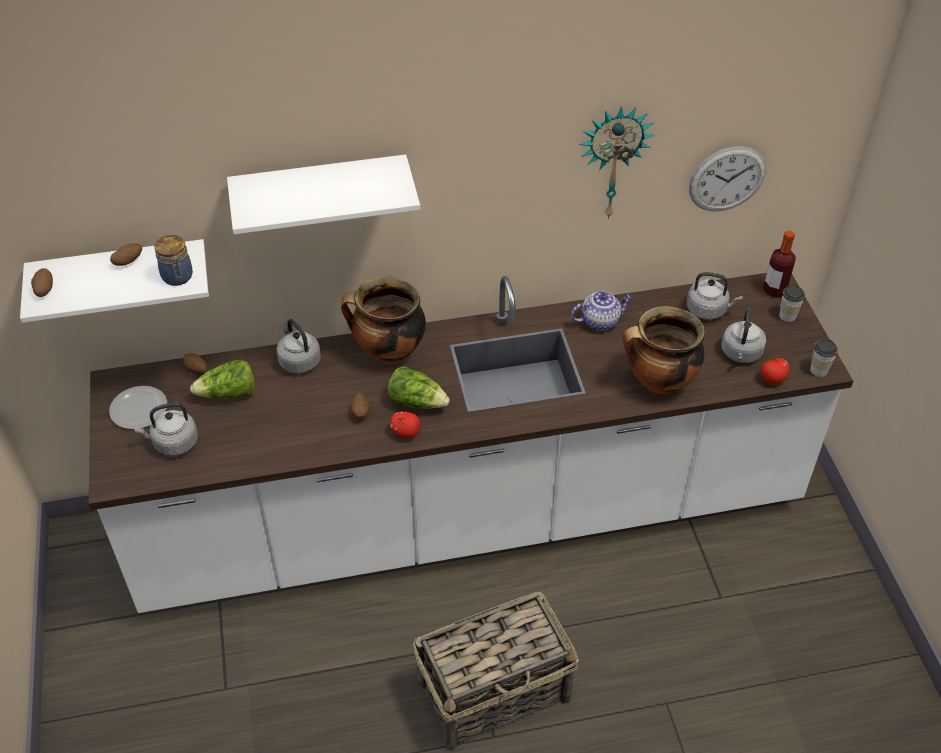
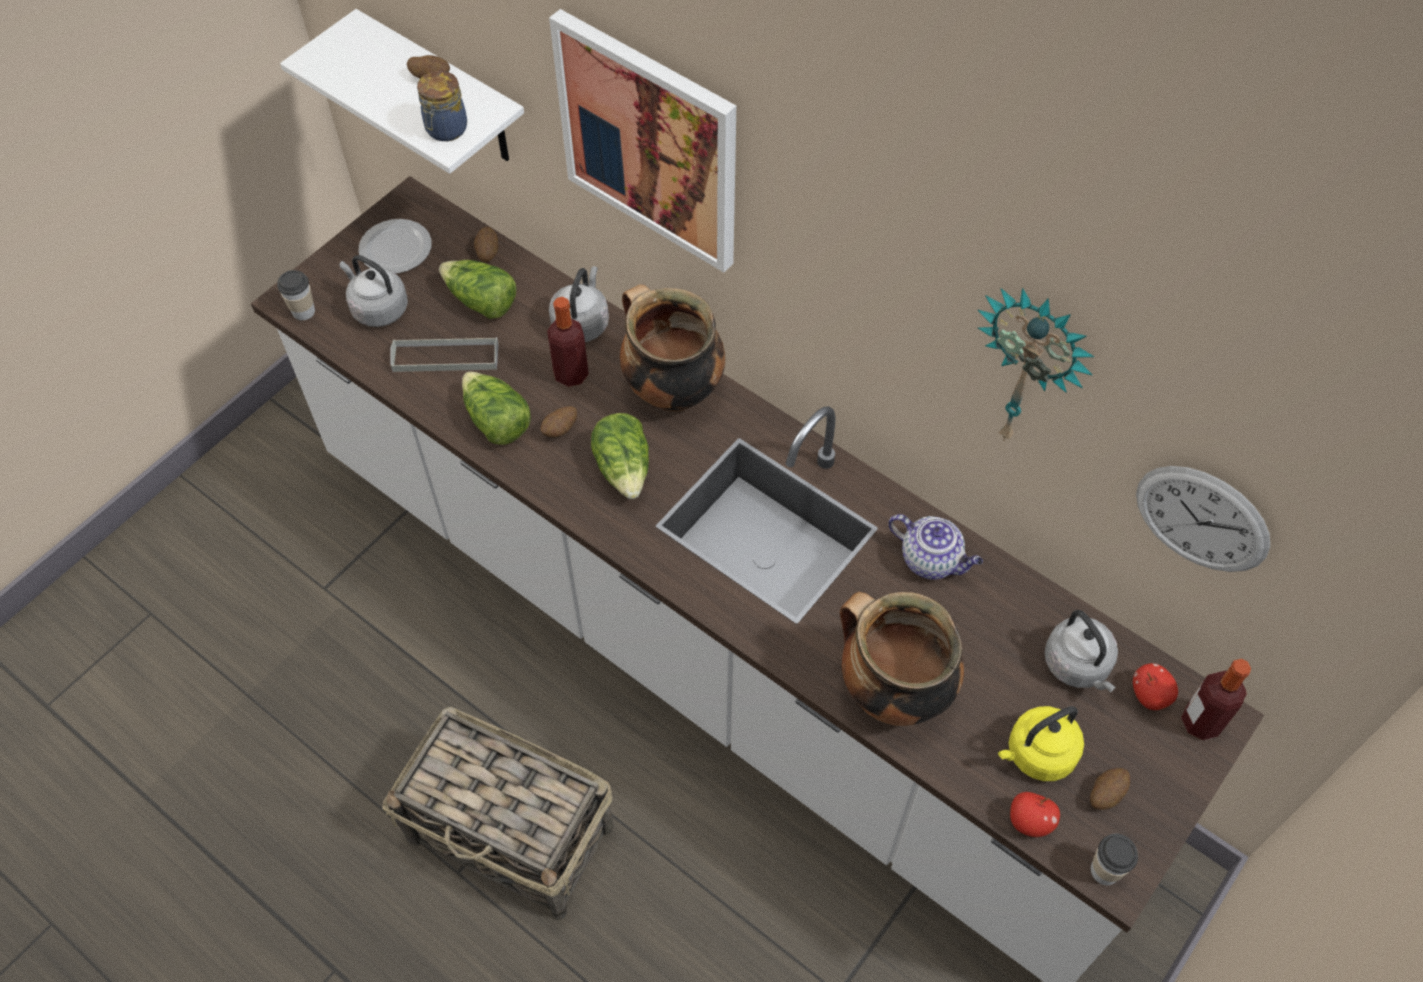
camera: 50 degrees right, 10 degrees up
(44, 290) = (331, 50): potato -> potato (1105, 794)
(249, 433) = (445, 357): none -> grey tray
(320, 193) = (650, 141): white shelf -> picture
(321, 437) = (496, 421): none -> lettuce
(328, 386) = (571, 374): none -> bottle
(406, 433) = (570, 491): apple -> apple (1149, 695)
(740, 354) = (1037, 754): grey kettle -> yellow kettle
(787, 316) = (1168, 768): cup -> cup (303, 311)

